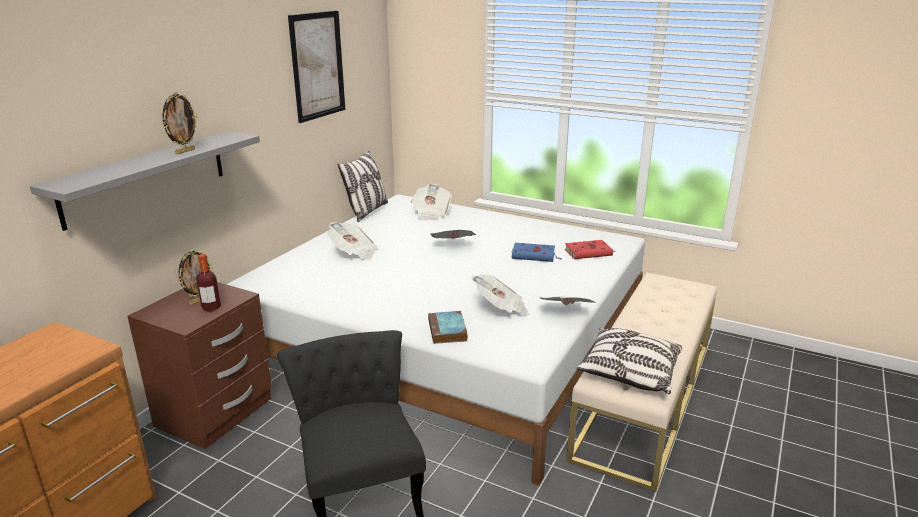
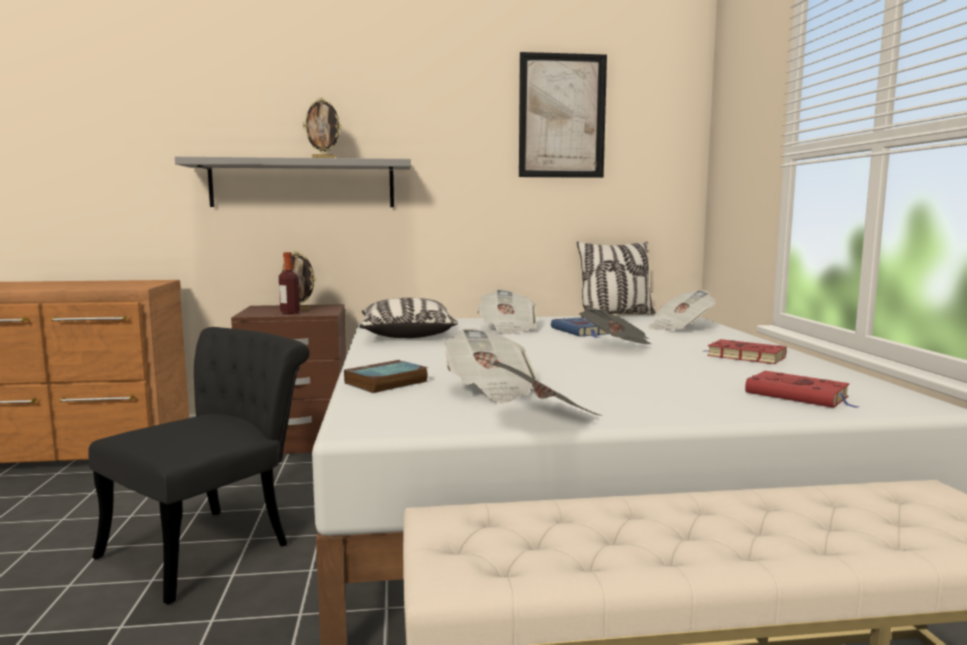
camera: 55 degrees right, 15 degrees down
(514, 230) = (743, 356): none -> red book
(534, 255) = (695, 375): blue book -> blue book (580, 331)
(629, 372) = (506, 537): pillow -> pillow (406, 334)

